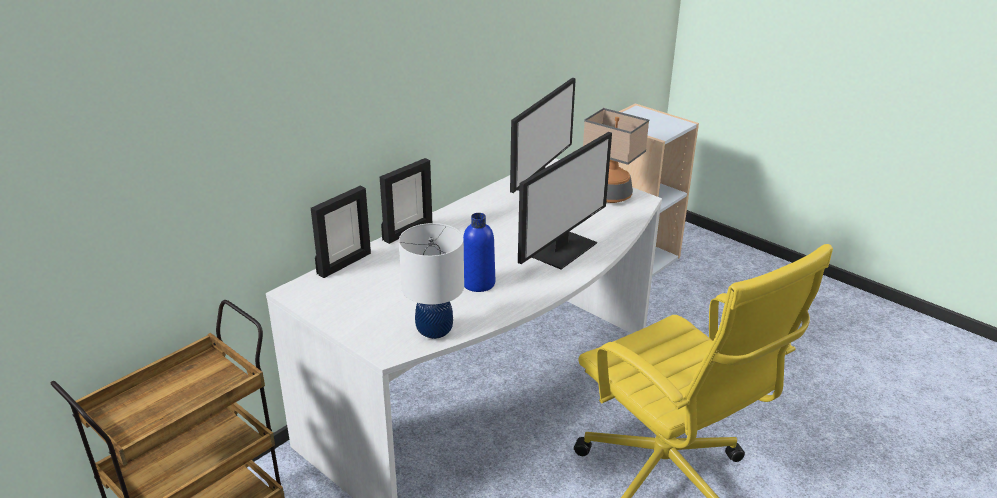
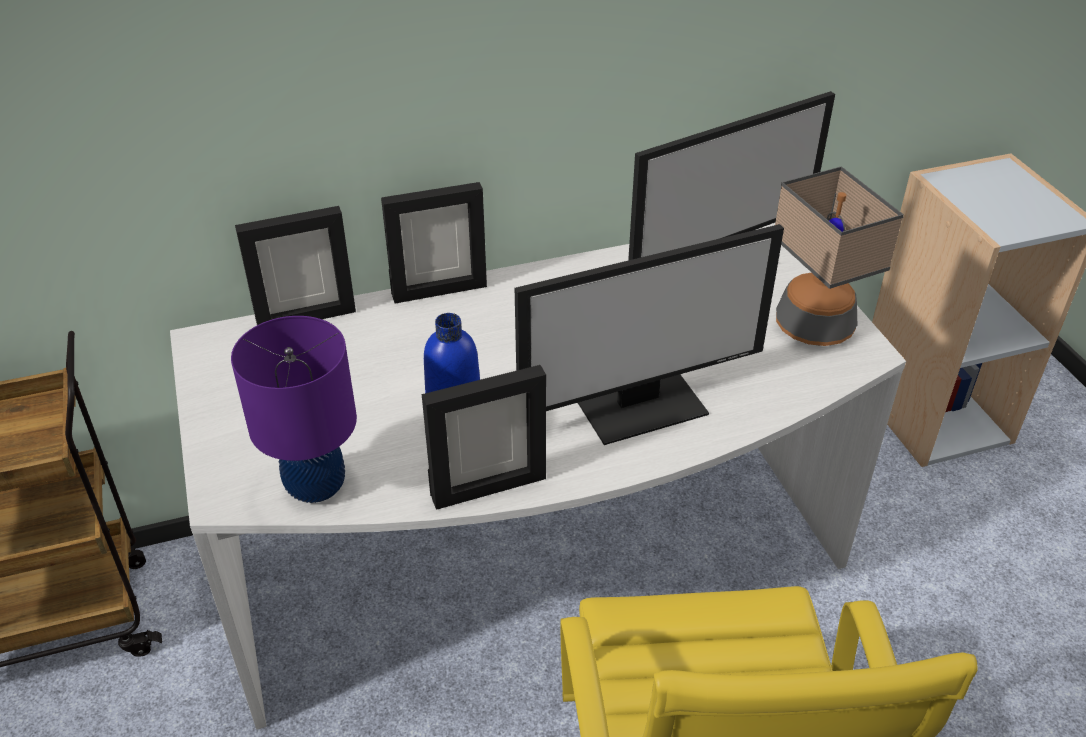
camera: 30 degrees right, 10 degrees up
(434, 333) = (313, 489): white table lamp -> purple table lamp
(523, 303) = (488, 487): none -> picture frame

